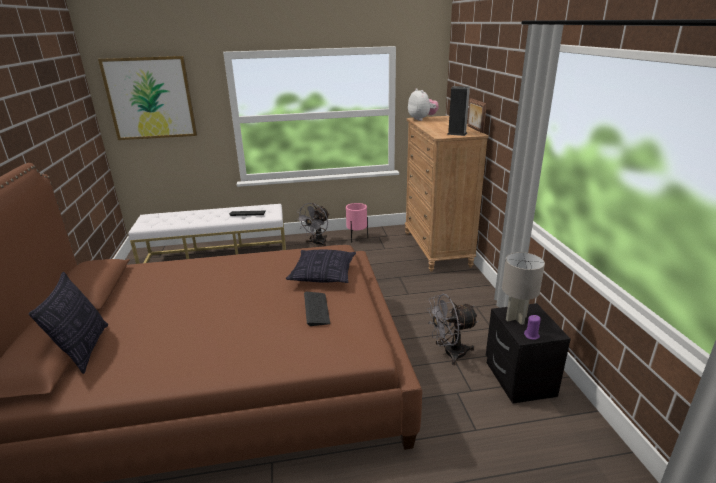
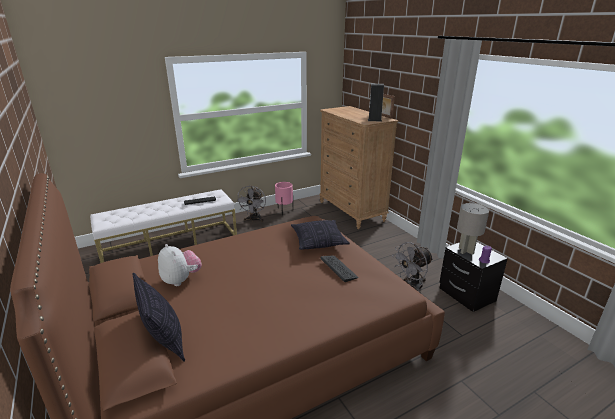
camera: 20 degrees left, 0 degrees up
(150, 98) = (95, 102): picture -> none
(422, 119) = (333, 110): plush toy -> plush toy (181, 280)

